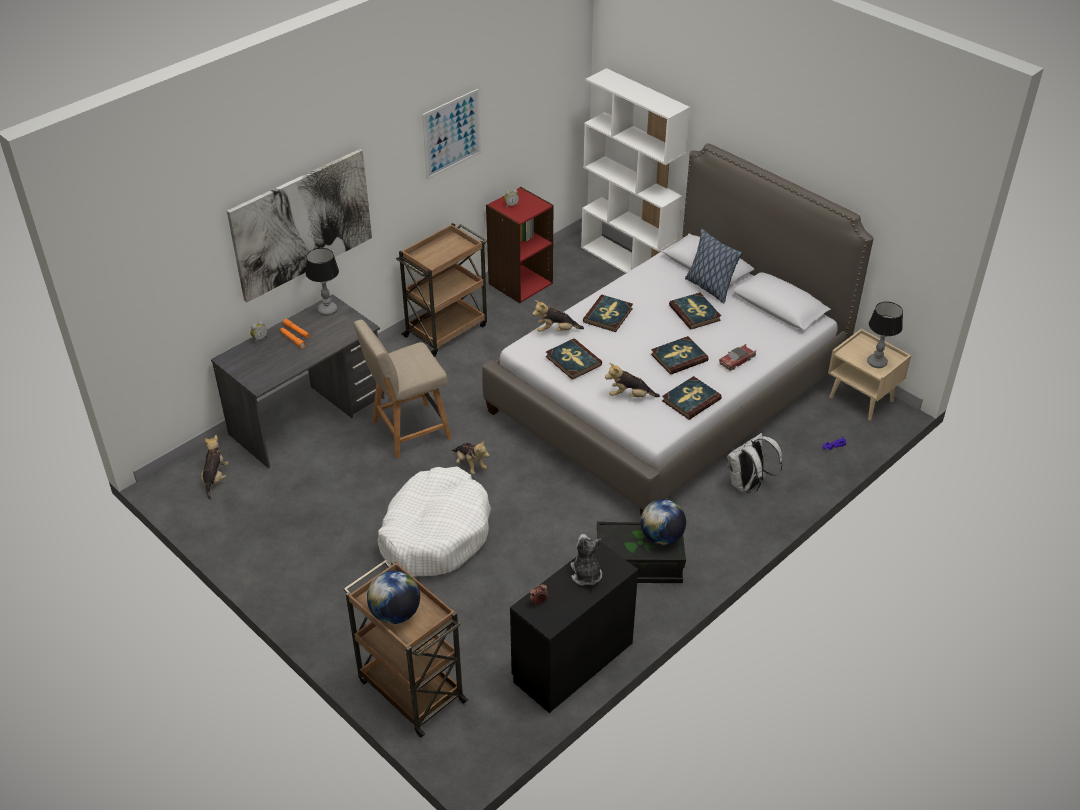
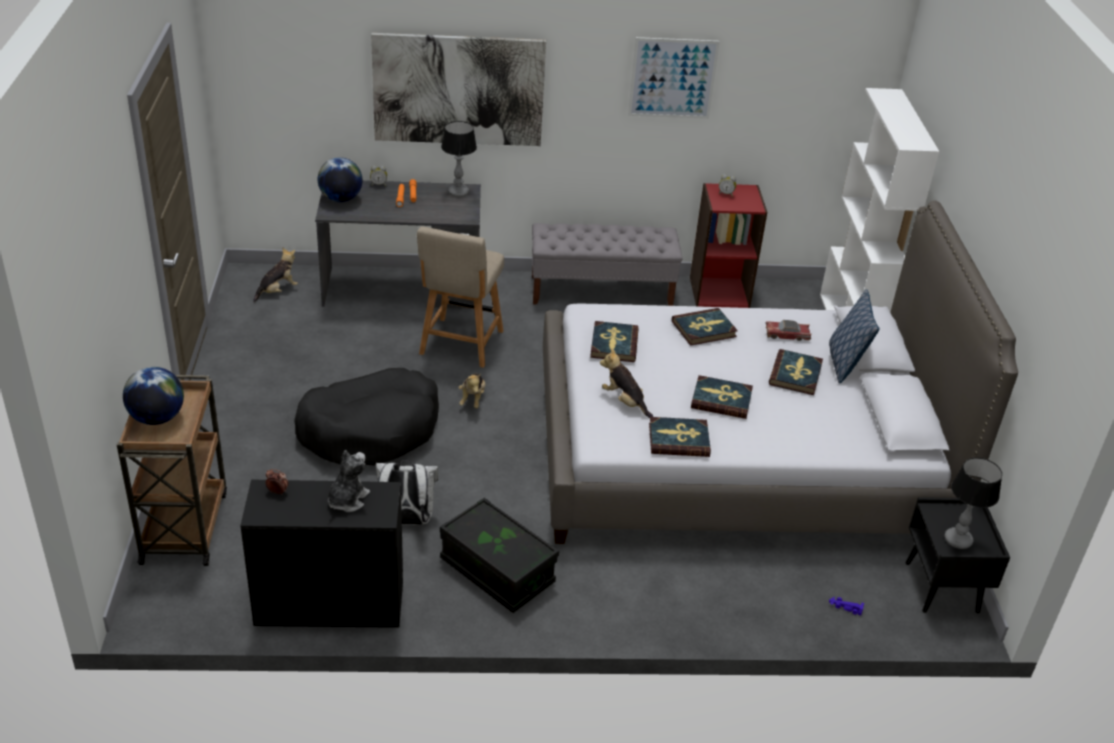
camera: 40 degrees right, 5 degrees down
(407, 431) = (460, 345): beige chair -> beige chair turned 90 degrees counterclockwise
(435, 533) = (370, 430): white dog bed -> black dog bed
(446, 330) = (601, 291): brown cart -> grey bench
(556, 331) = (636, 314): plush toy -> none
(661, 537) = (522, 550): globe -> globe (341, 199)
(737, 360) = (778, 436): toy car -> toy car (787, 335)
(748, 485) = (700, 580): white backpack -> white backpack (406, 521)
(862, 399) = (942, 588): beige nightstand -> black nightstand

